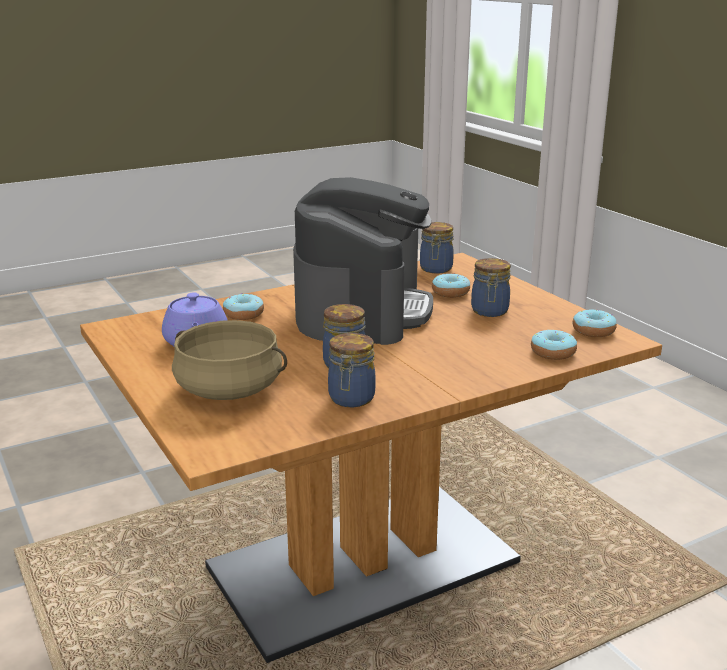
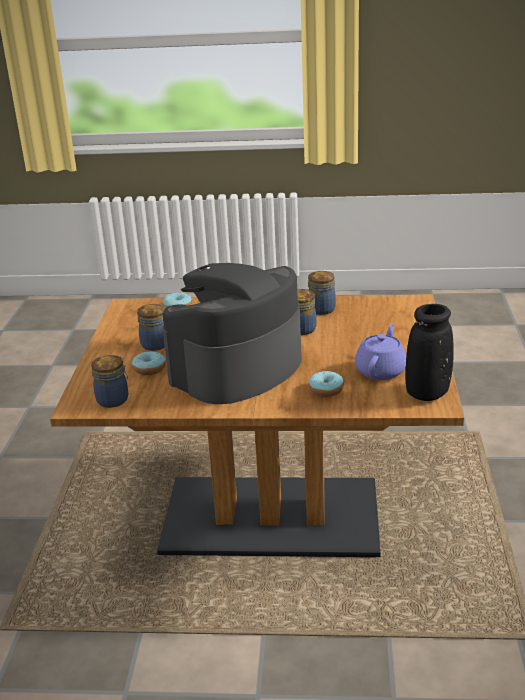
camera: 145 degrees left, 5 degrees up
(128, 334) = (427, 393): none -> black vase
(230, 389) = (383, 330): beige cooking pot -> none
(593, 331) = (128, 314): donut -> none

